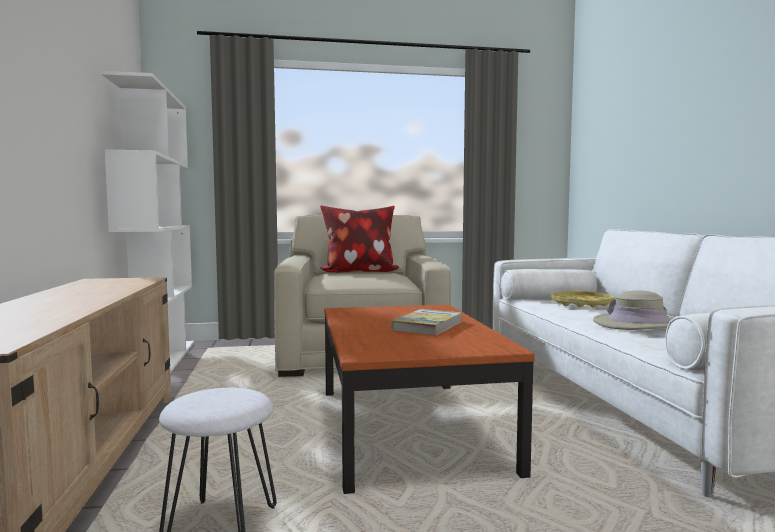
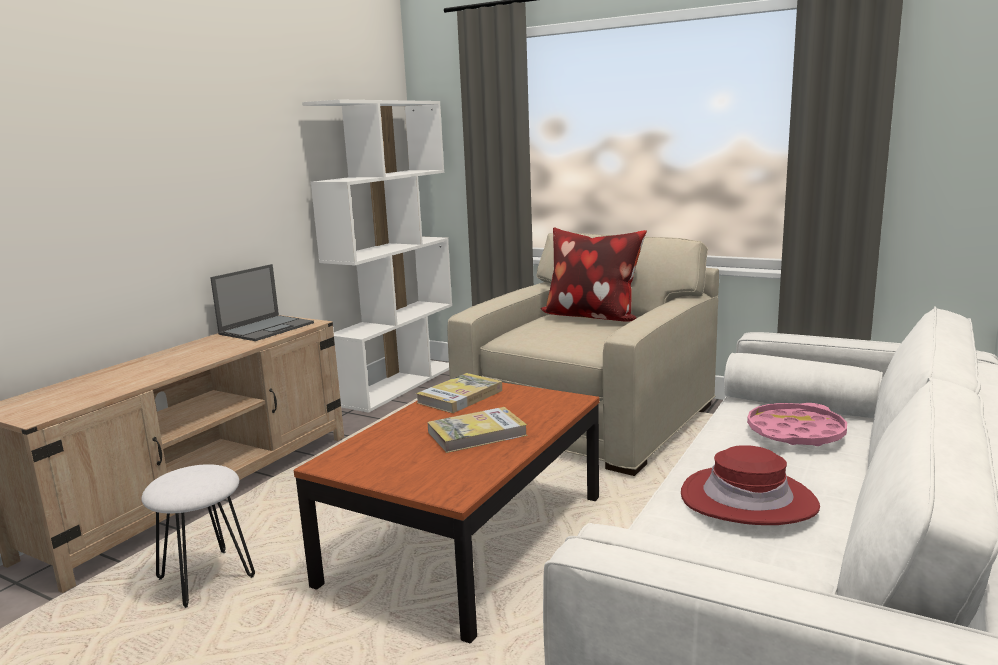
camera: 40 degrees right, 10 degrees up
(106, 283) = (267, 328): none -> laptop
(358, 315) = (460, 396): none -> book
(582, 304) = (795, 433): yellow tray -> pink tray
(639, 324) = (748, 499): beige hat -> red hat

